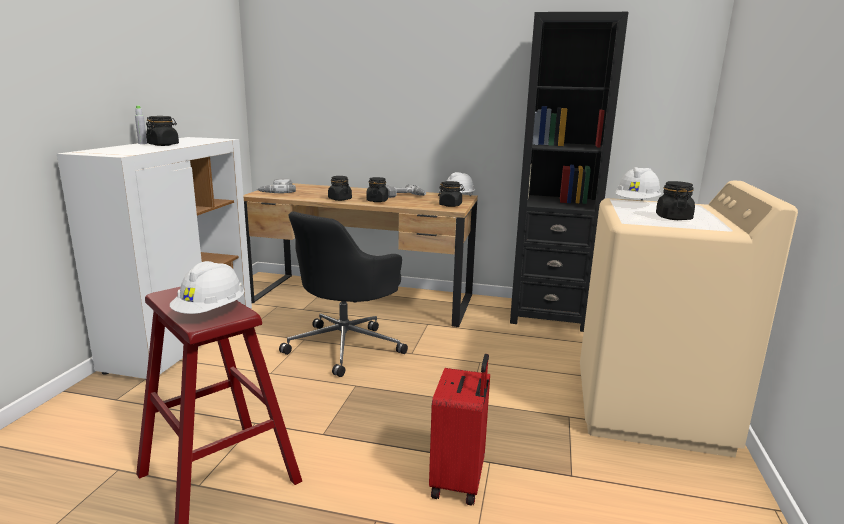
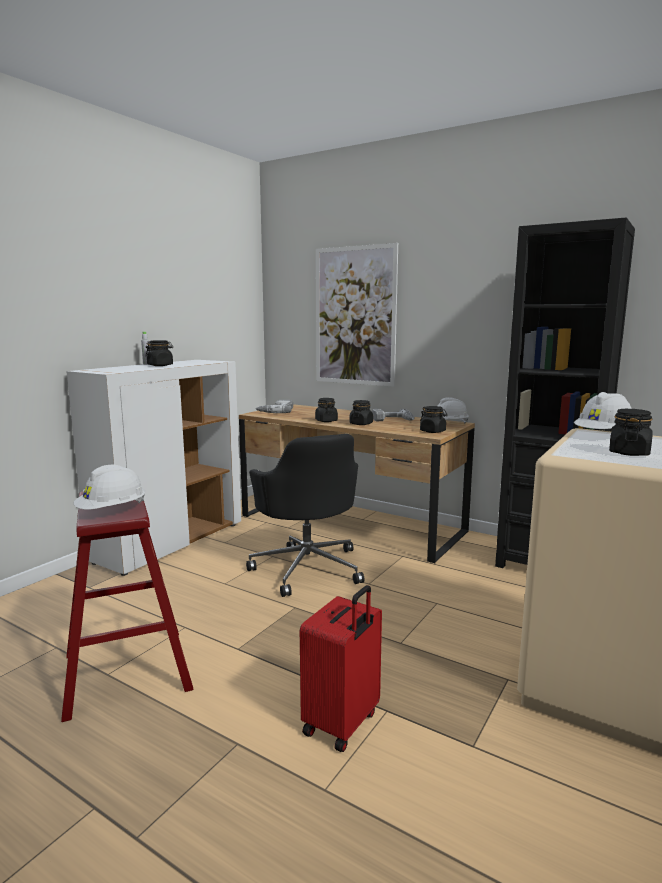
camera: 20 degrees right, 5 degrees down
(346, 346) = (307, 567): black office chair -> black office chair turned 75 degrees counterclockwise
(353, 91) = (355, 316): none -> picture

